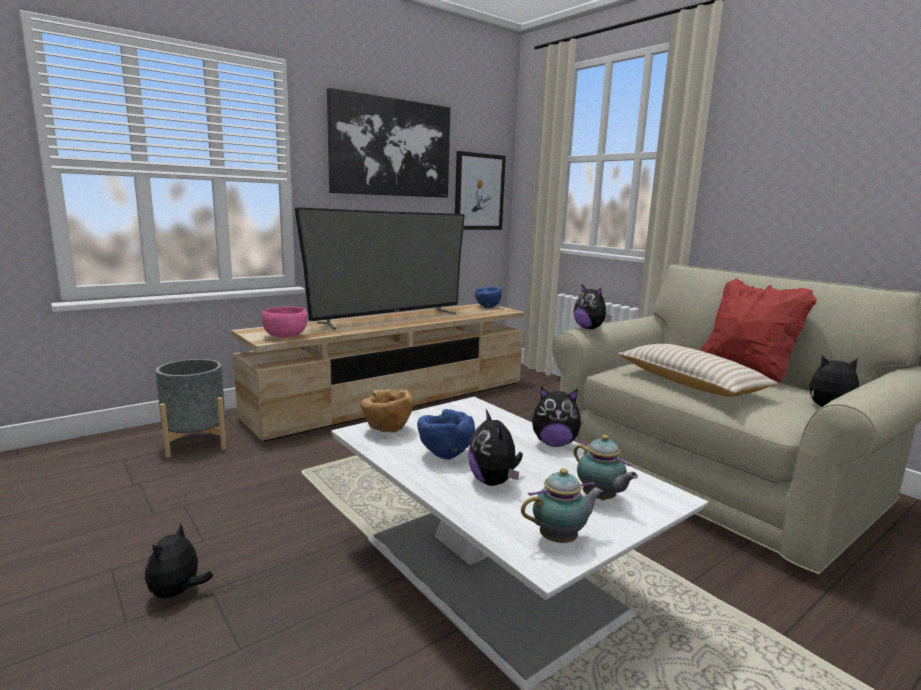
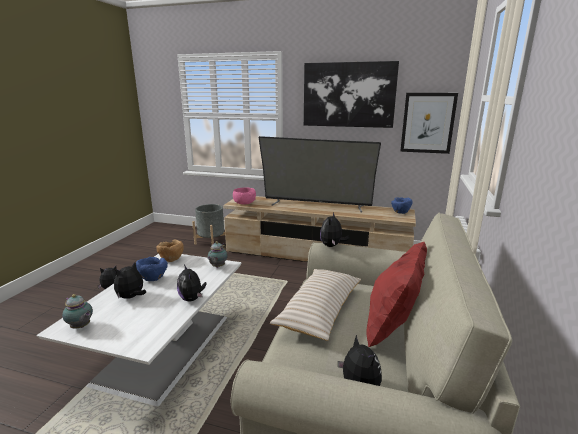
camera: 55 degrees right, 5 degrees up
(600, 499) = (129, 327): teapot -> teapot (217, 267)

